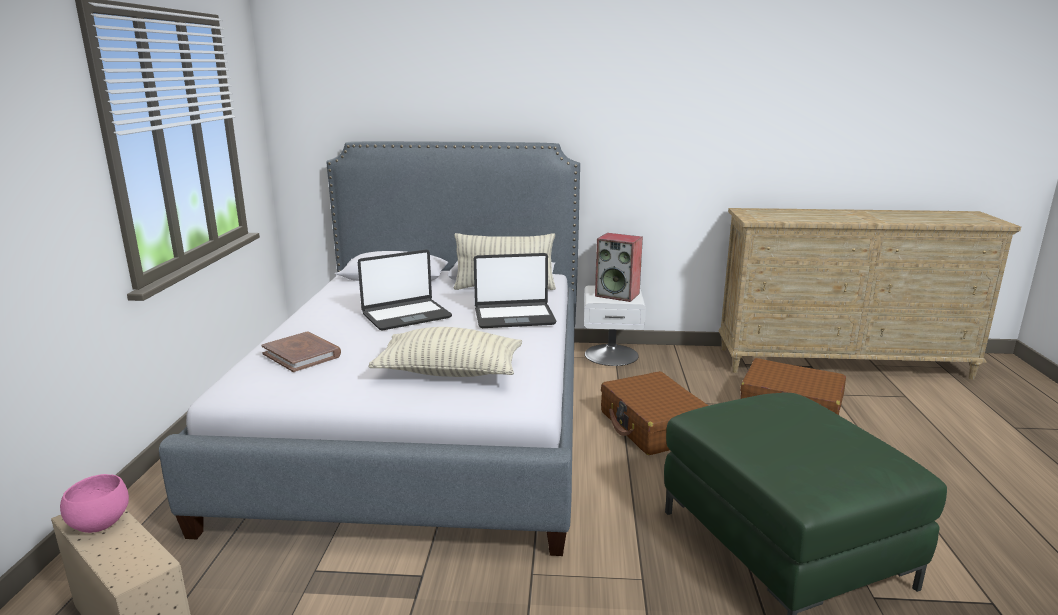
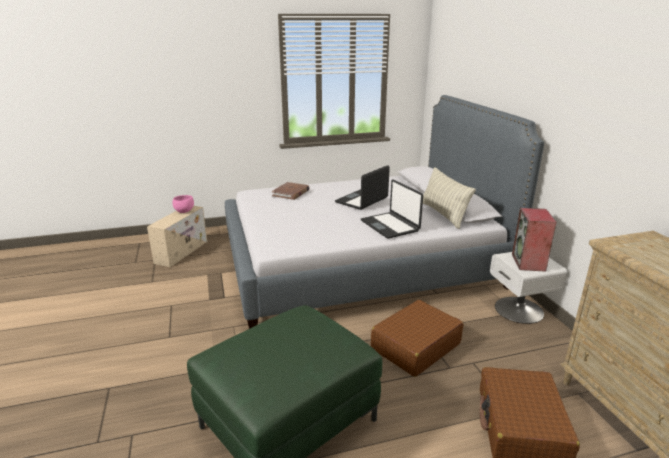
camera: 70 degrees right, 5 degrees up
(406, 315) = (362, 200): laptop -> laptop turned 90 degrees clockwise
(449, 372) = (295, 225): pillow -> none

